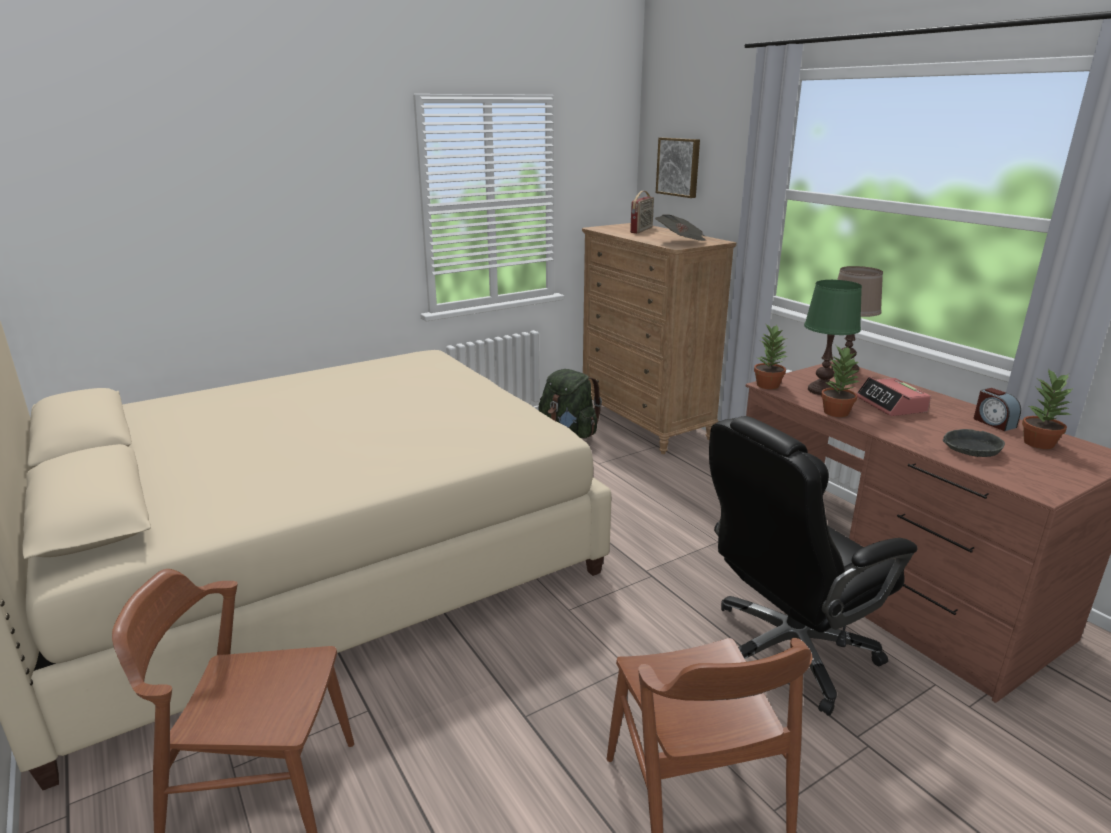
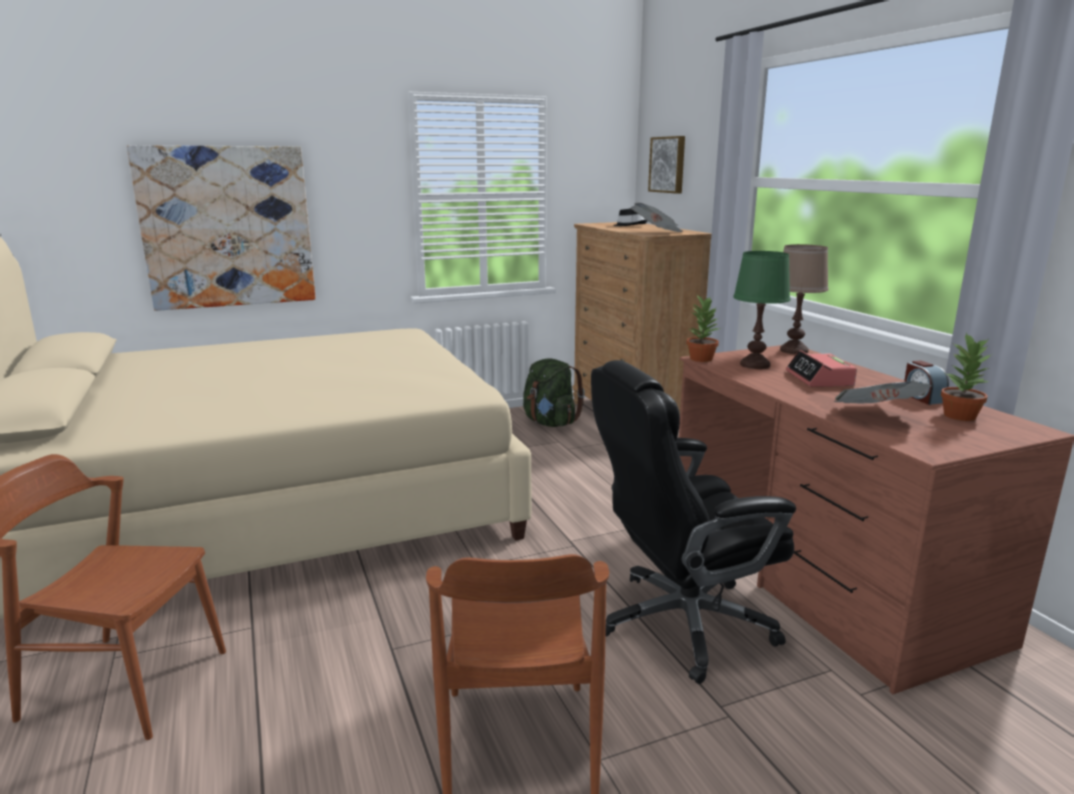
camera: 10 degrees right, 5 degrees down
(226, 253) = (227, 227): none -> picture
(642, 230) = (630, 225): radio -> black hat
(835, 412) = (754, 381): potted plant -> none
(970, 449) = (876, 416): grey bowl -> newspaper

